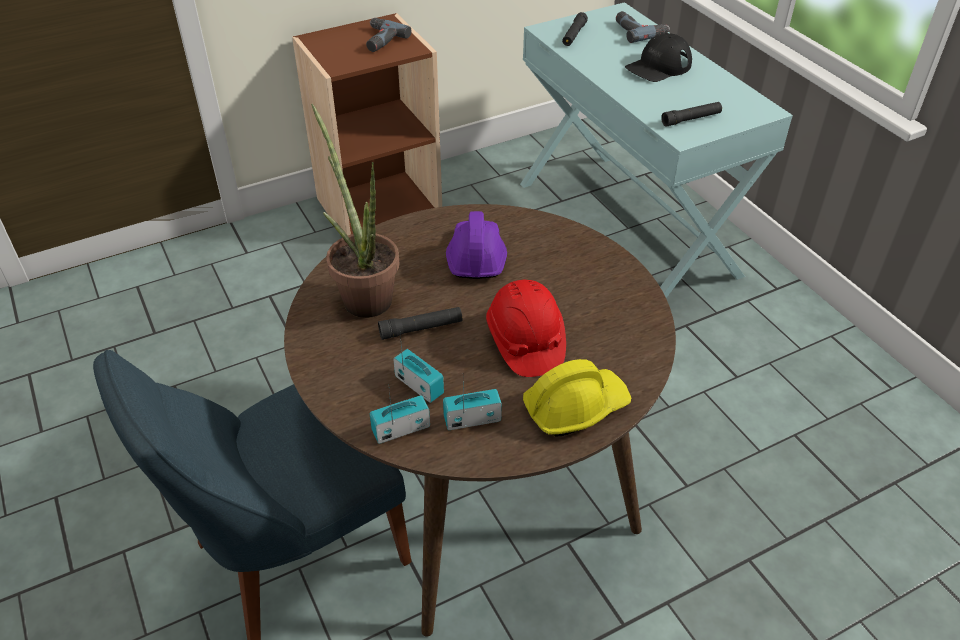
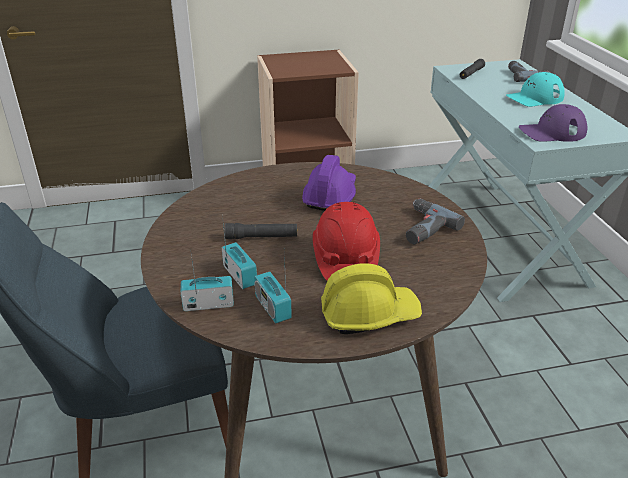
camera: 15 degrees right, 10 degrees down
(363, 294) = (227, 208): potted plant -> none
(379, 40) = (318, 62): power drill -> power drill (421, 228)
(472, 419) = (272, 307): radio -> radio turned 120 degrees counterclockwise
(658, 67) = (534, 98): black cap -> turquoise cap
(691, 119) = (552, 132): black flashlight -> purple cap

